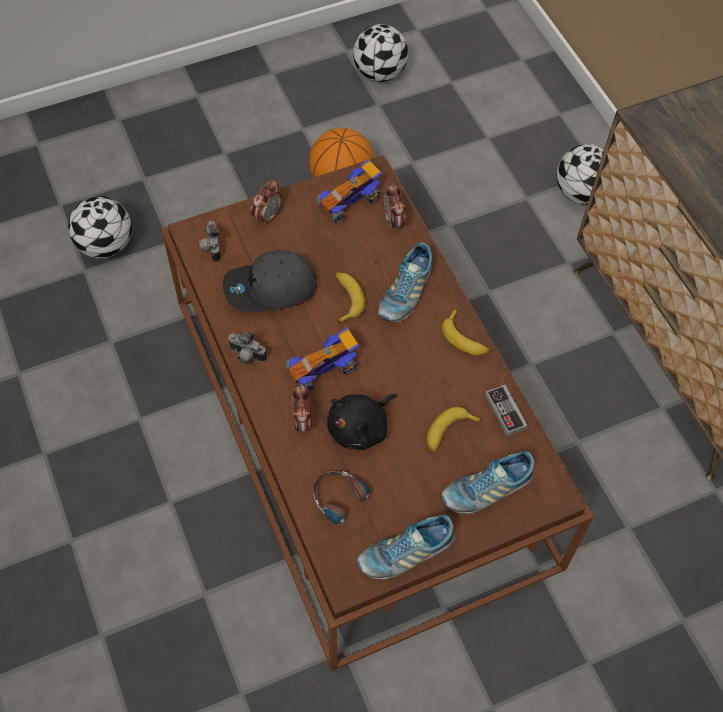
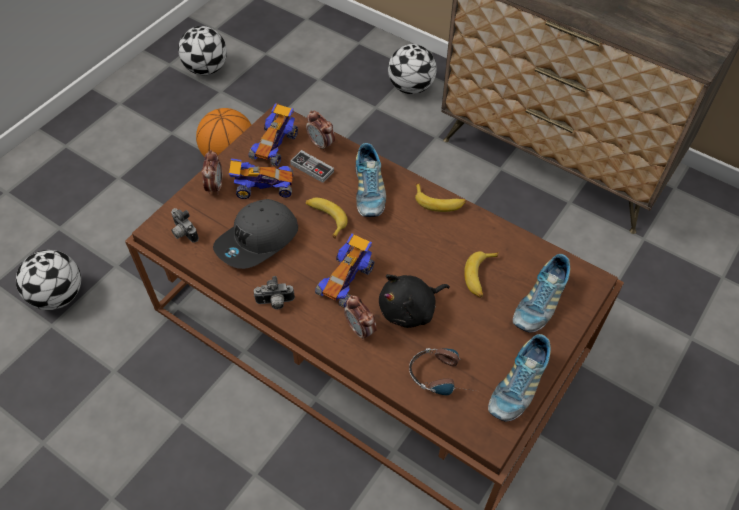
camera: 30 degrees left, 5 degrees down
(310, 238) = (263, 187): none -> toy car
(360, 428) = (410, 309): black plush toy -> black plush toy turned 45 degrees clockwise
(505, 411) = (508, 239): game controller -> game controller (312, 168)

